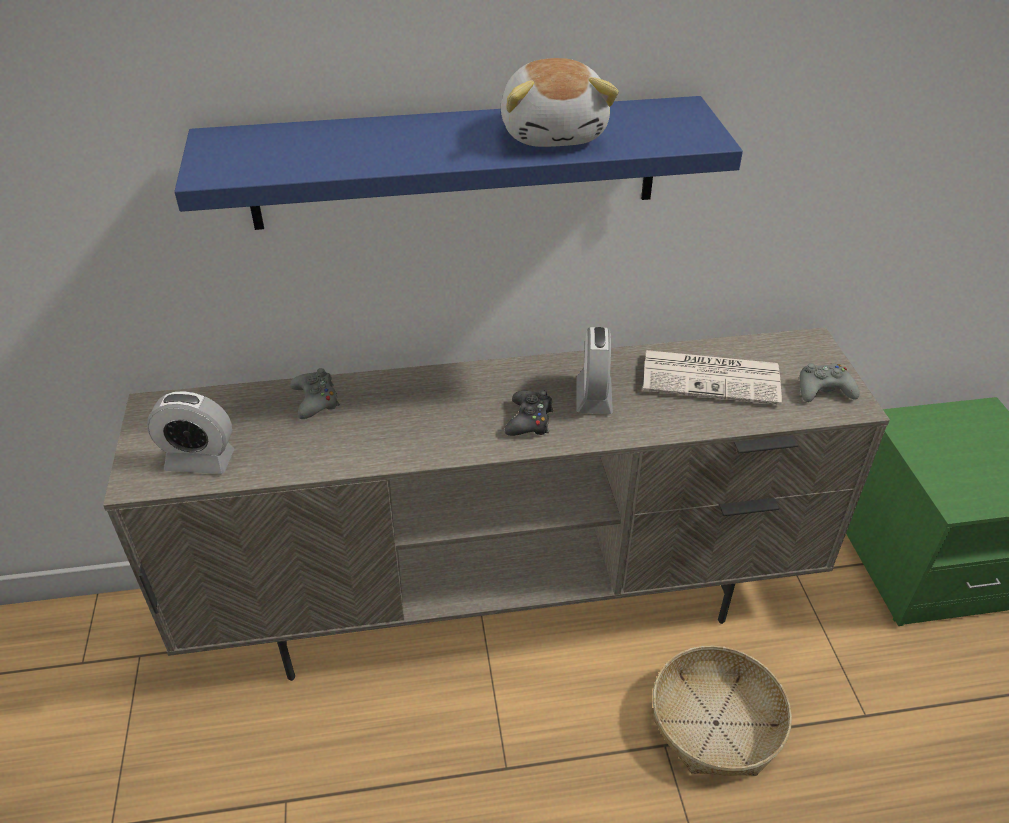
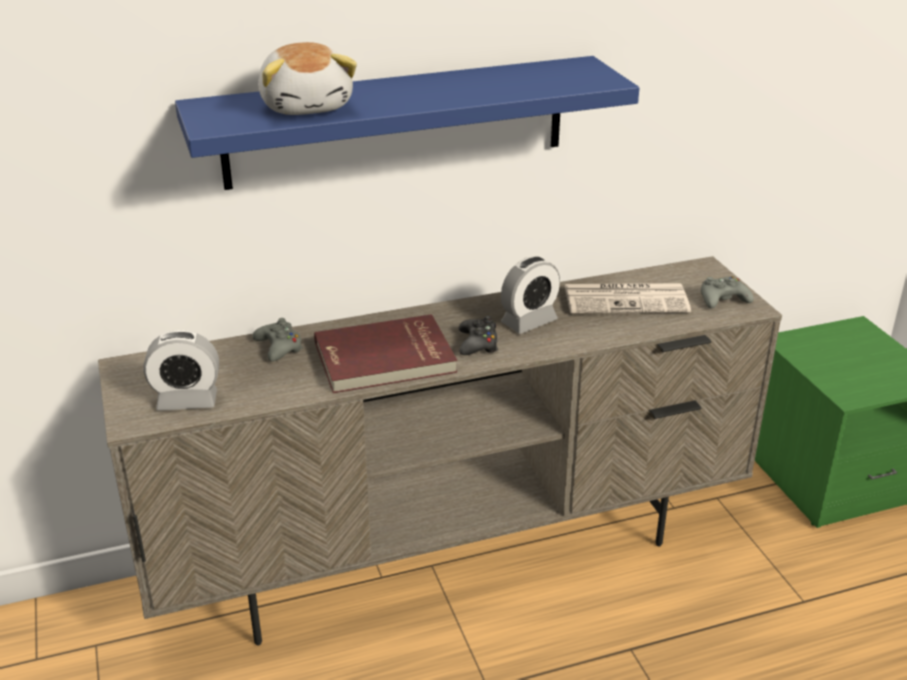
camera: 10 degrees left, 10 degrees down
(423, 430) = (385, 359): none -> red book
(554, 133) = (486, 85): plush toy -> plush toy (307, 106)
(594, 396) = (529, 322): alarm clock -> alarm clock turned 60 degrees clockwise
(715, 724) = (672, 626): basket -> none

